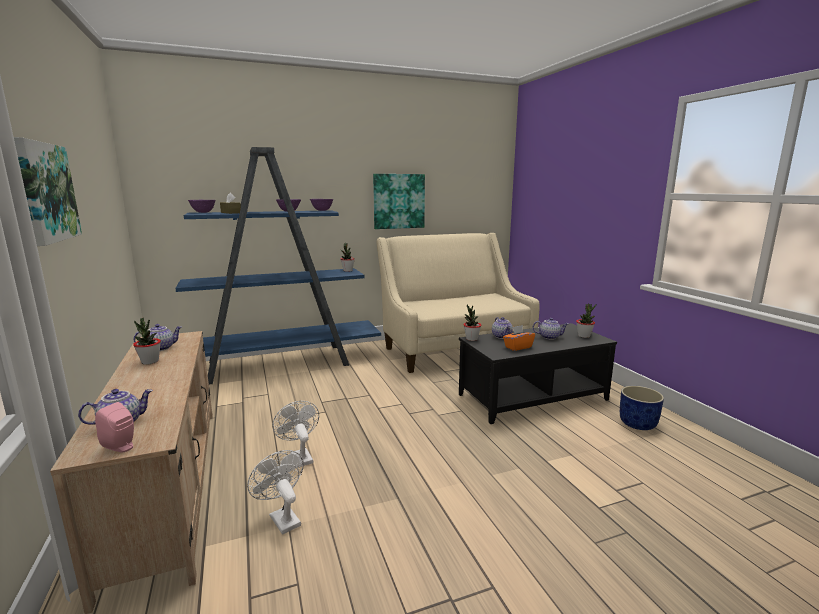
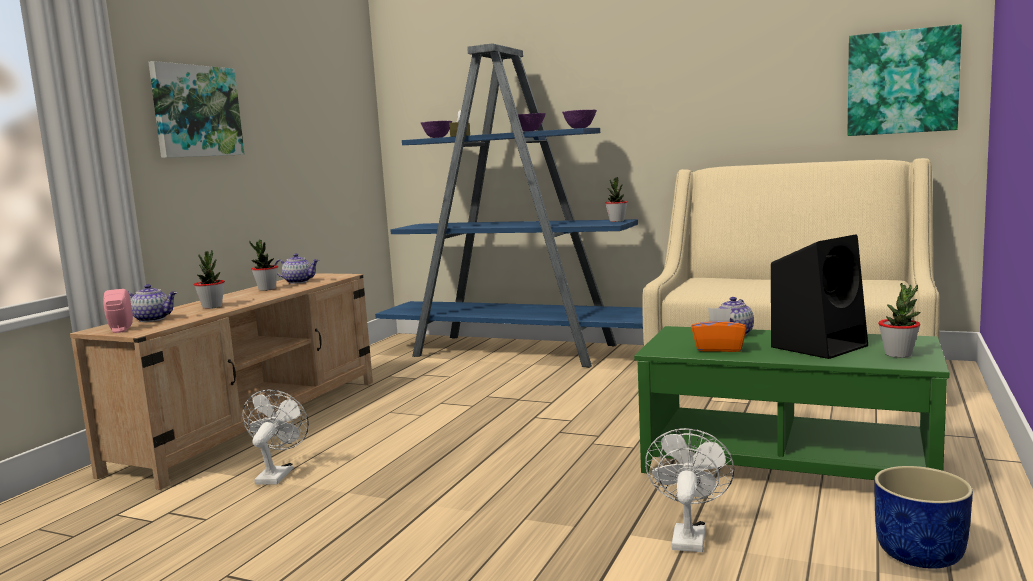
camera: 45 degrees right, 5 degrees down
(299, 456) = (375, 435): white fan -> white fan (688, 535)
(398, 201) = (725, 108): picture -> picture (902, 82)
(471, 339) = (677, 330): potted plant -> potted plant (212, 307)
(531, 396) = (787, 462): black coffee table -> green coffee table
(549, 337) = (819, 346): teapot -> black speaker

